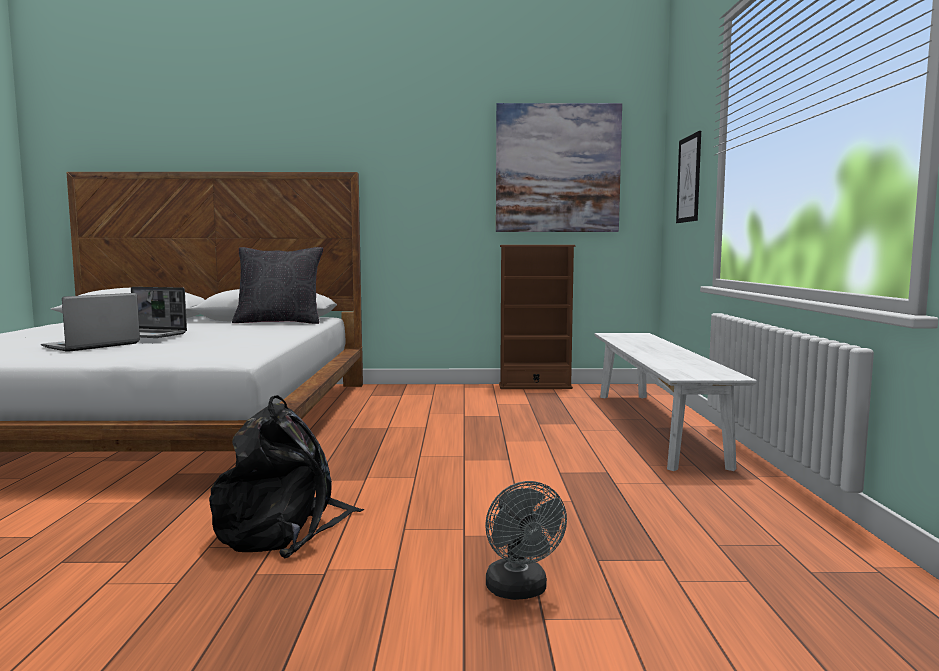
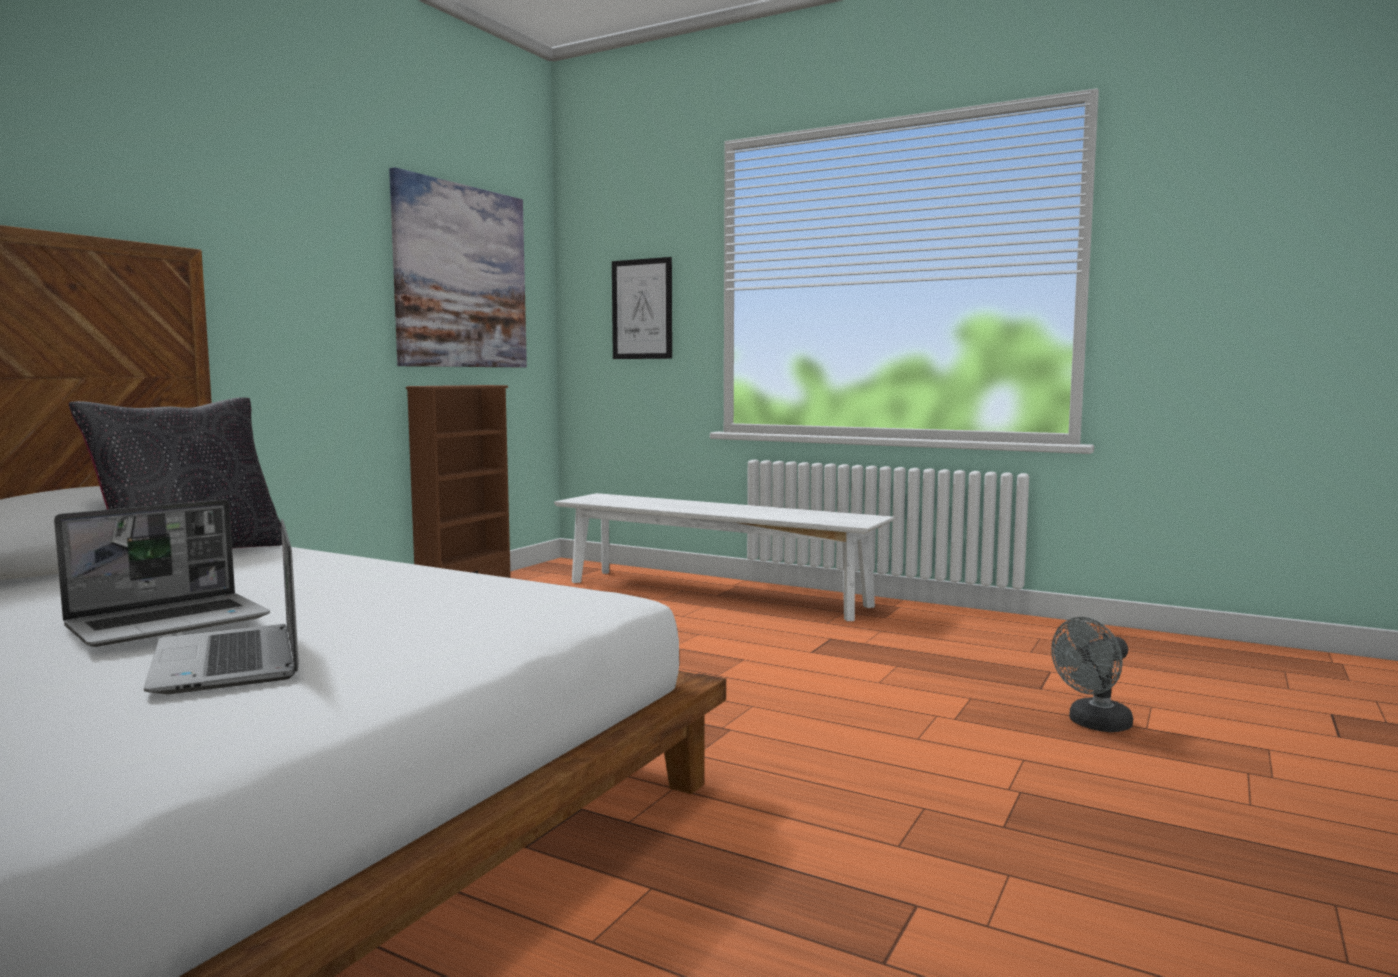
camera: 60 degrees left, 0 degrees up
(285, 529) = (872, 794): black backpack -> none
(520, 591) = (1093, 724): grey fan -> grey fan turned 135 degrees clockwise

